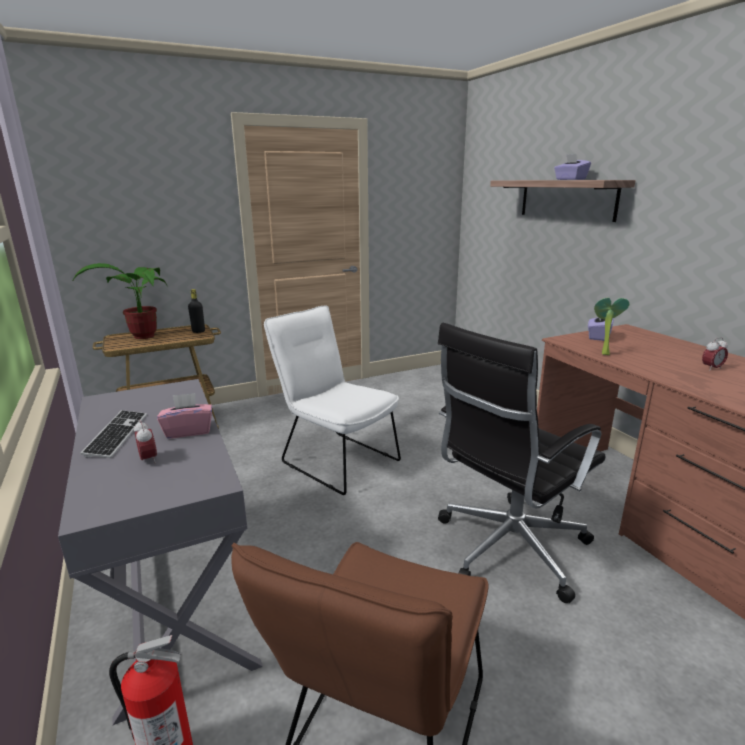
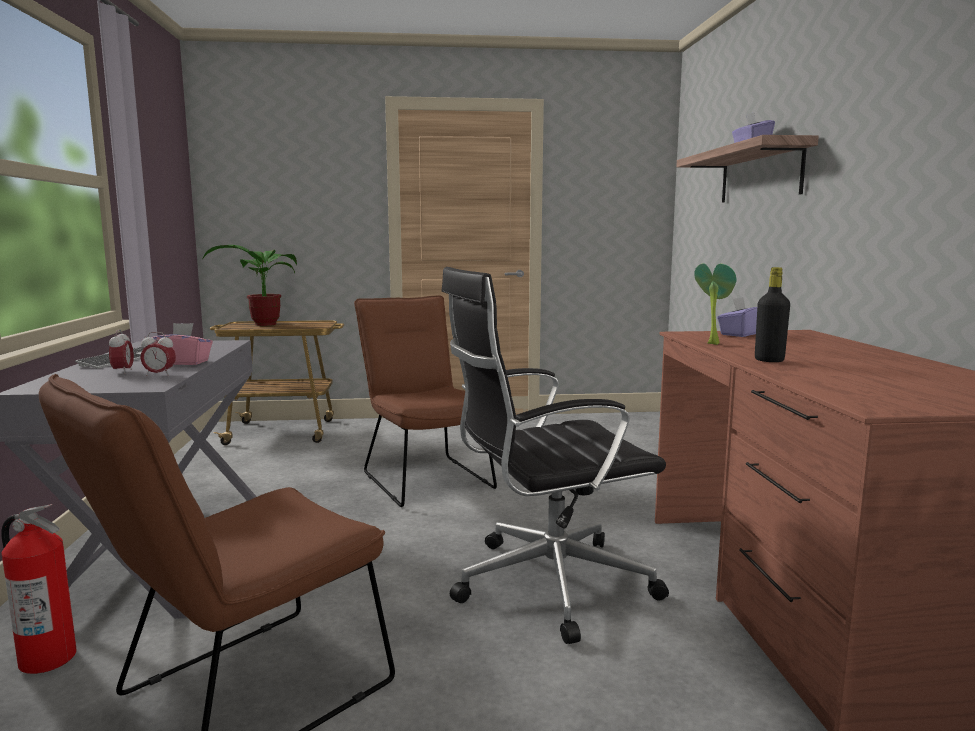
camera: 20 degrees right, 10 degrees down
(198, 331) = (320, 324): black bottle -> black bottle (769, 360)
(335, 459) = (424, 477): white chair -> brown chair
(711, 368) = (841, 360): alarm clock -> alarm clock (159, 375)

